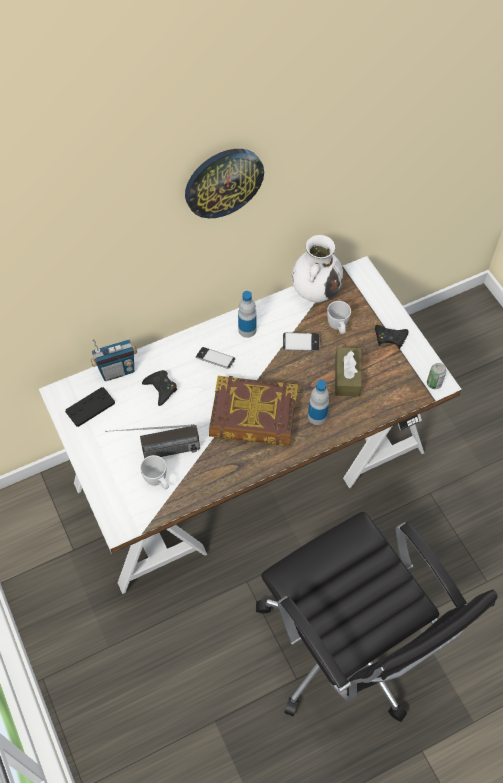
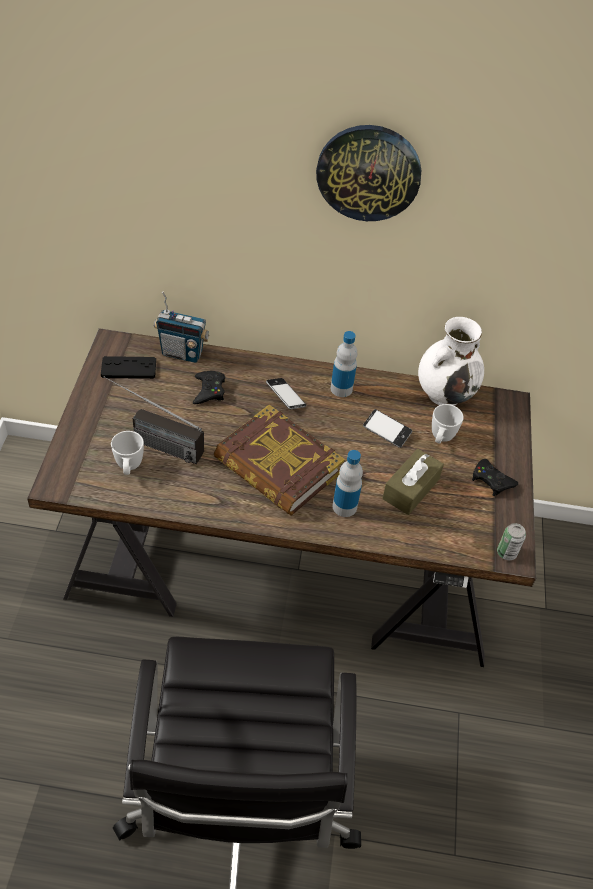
camera: 30 degrees right, 10 degrees down
(250, 466) = (284, 562): white desk -> brown desk

